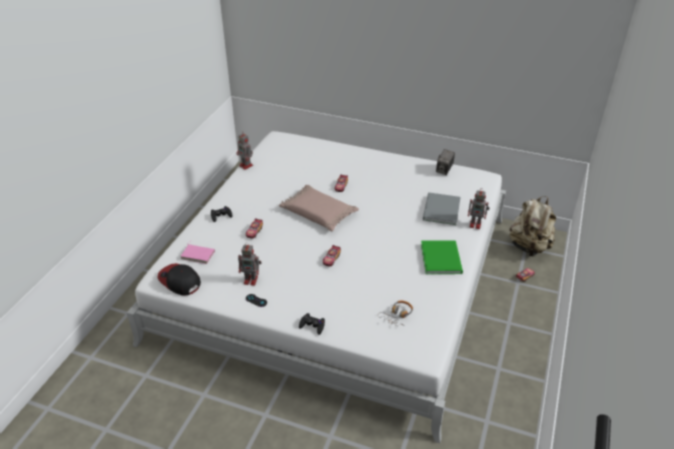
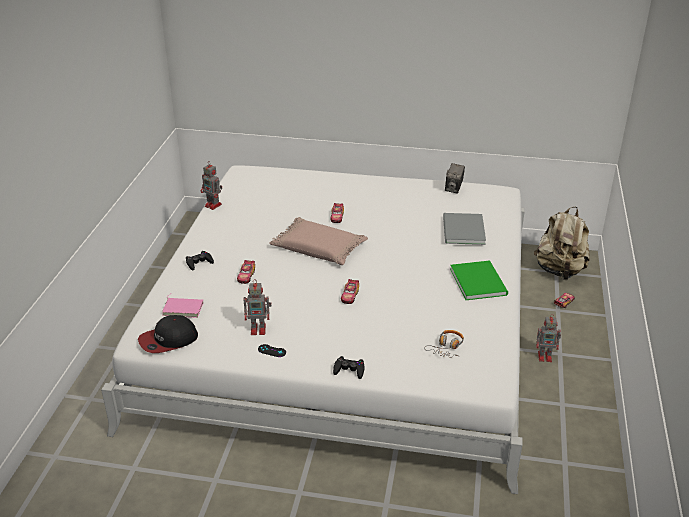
camera: 10 degrees left, 5 degrees down
(179, 281) = (168, 340): cap -> cap turned 60 degrees counterclockwise
(476, 224) = (507, 242): toy robot -> toy robot (545, 356)

